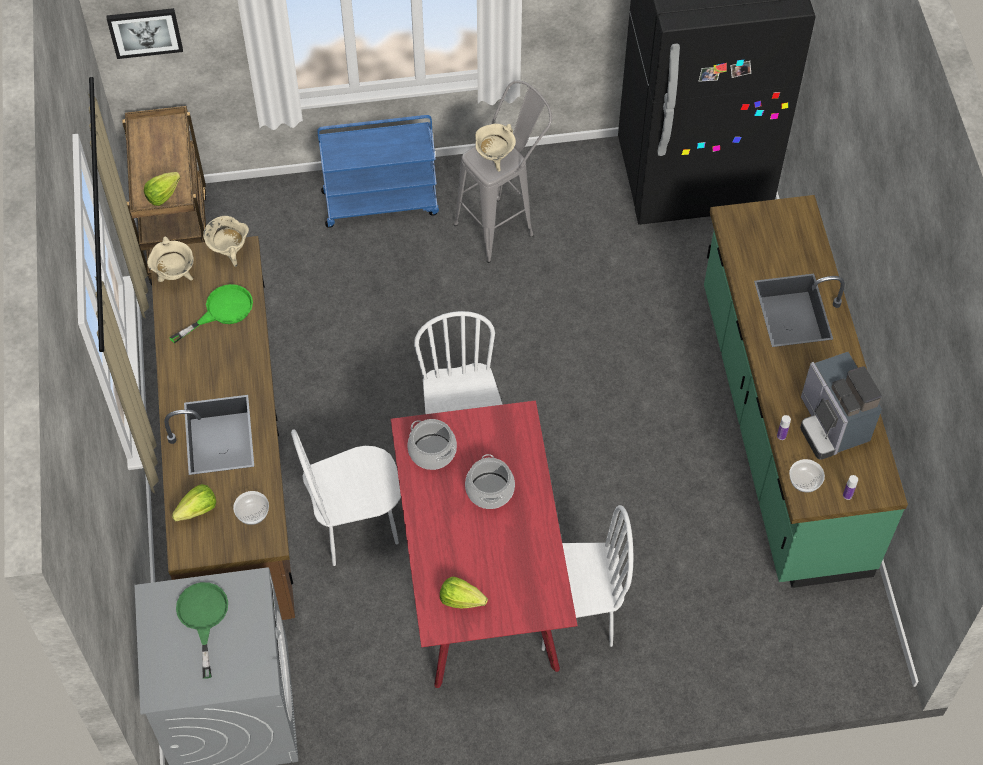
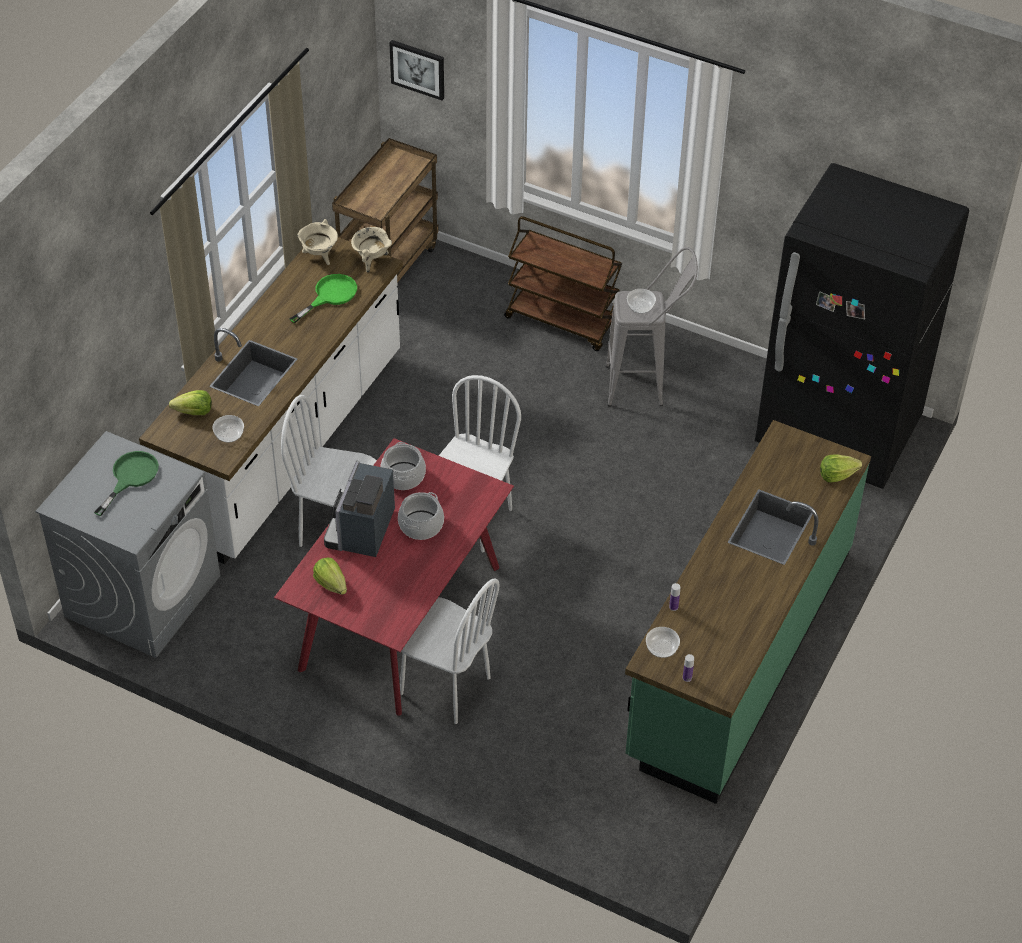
camera: 35 degrees right, 10 degrees down
(163, 195) = (368, 206): lettuce -> lettuce (837, 475)
(221, 311) = (330, 295): green frying pan -> green frying pan turned 45 degrees counterclockwise
(236, 473) = (286, 445): brown counter -> white counter
(381, 202) = (563, 321): blue cart -> brown cart
(494, 158) = (640, 306): beige cooking pot -> bowl
(831, 425) = (723, 622): coffee machine -> coffee machine (361, 531)

